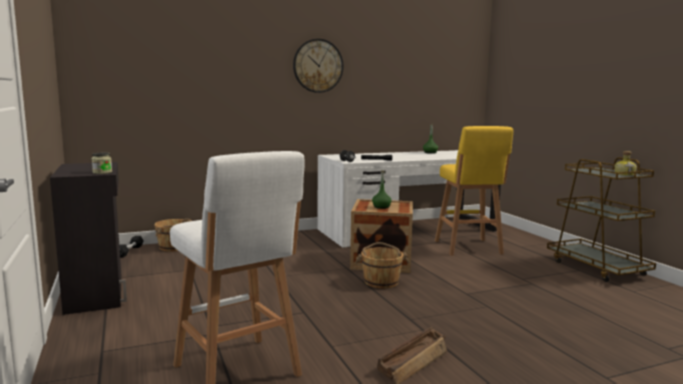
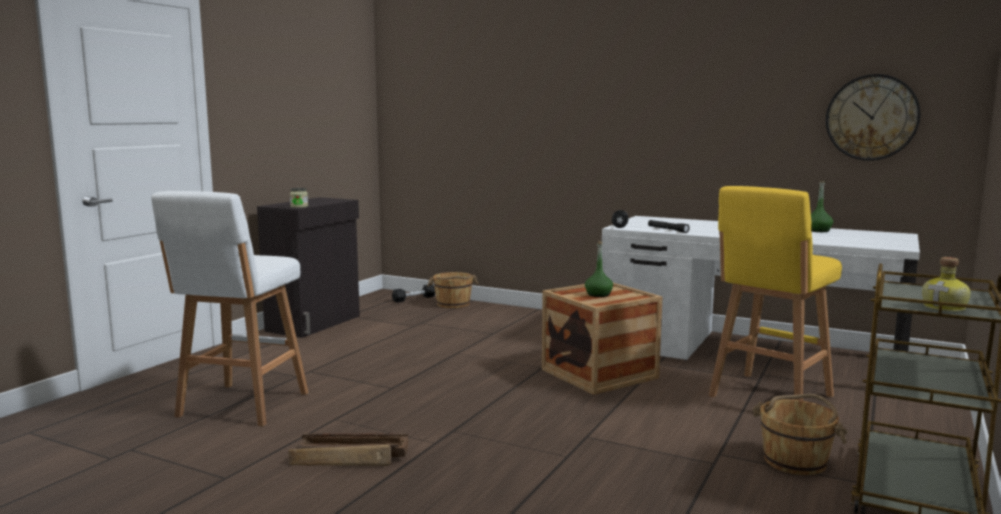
camera: 50 degrees right, 0 degrees up
(318, 66) = (644, 89): wall clock -> wall clock (871, 117)
(381, 282) = (534, 391): brown bucket -> brown bucket (795, 461)

